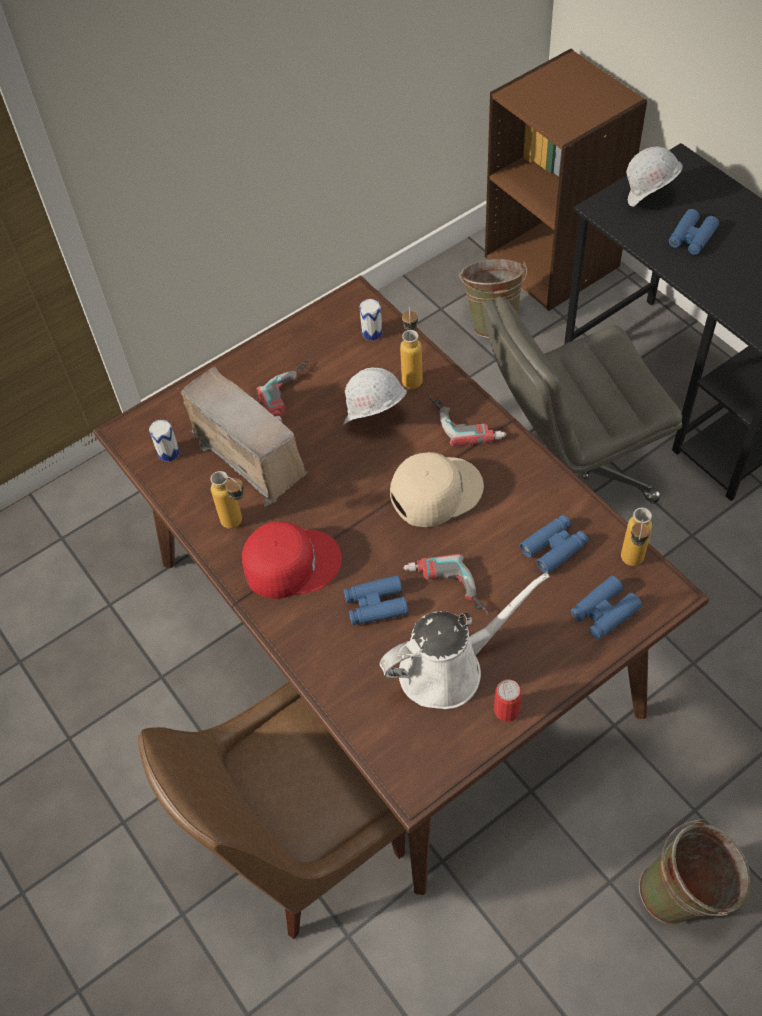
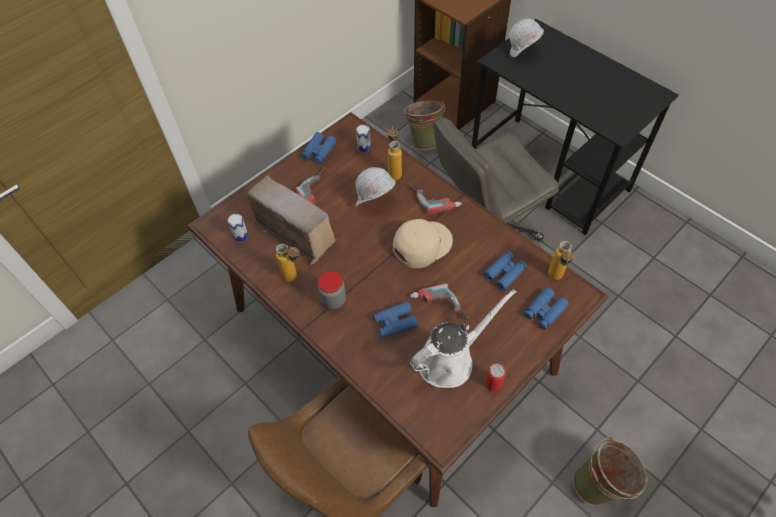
camera: 10 degrees left, 0 degrees up
(290, 562) = (333, 300): red cap -> jar
(691, 237) = (553, 73): blue binoculars -> blue binoculars (319, 151)

